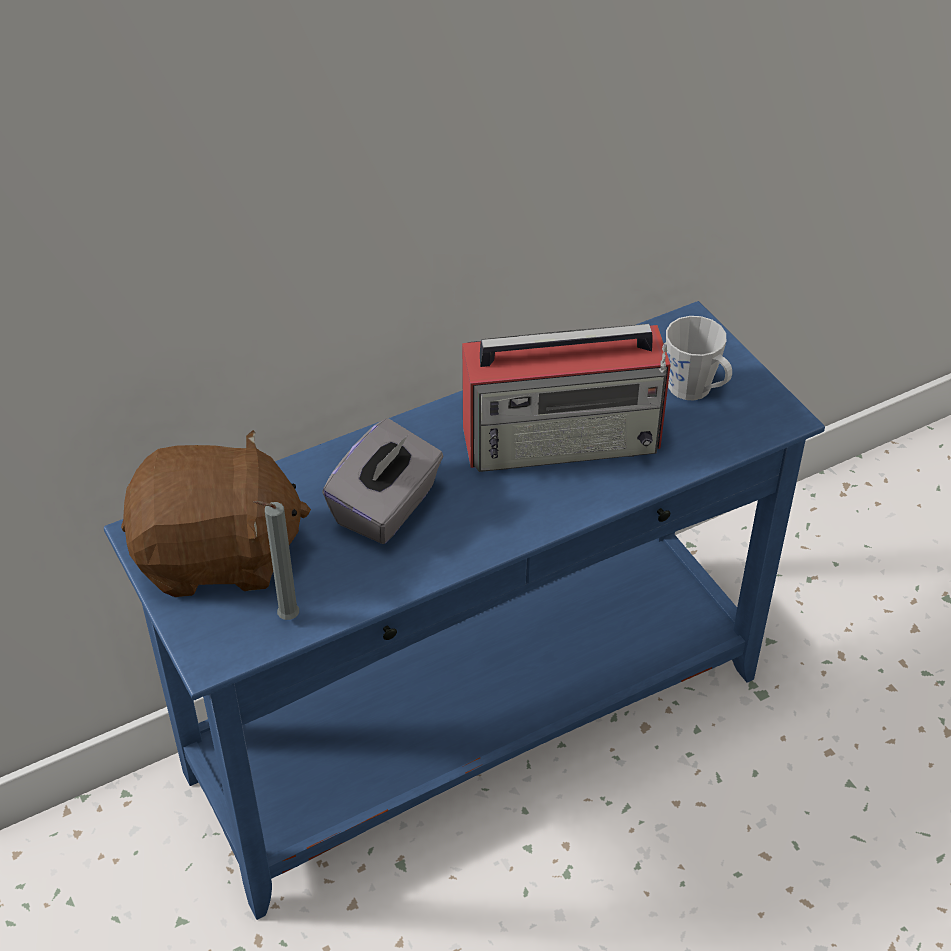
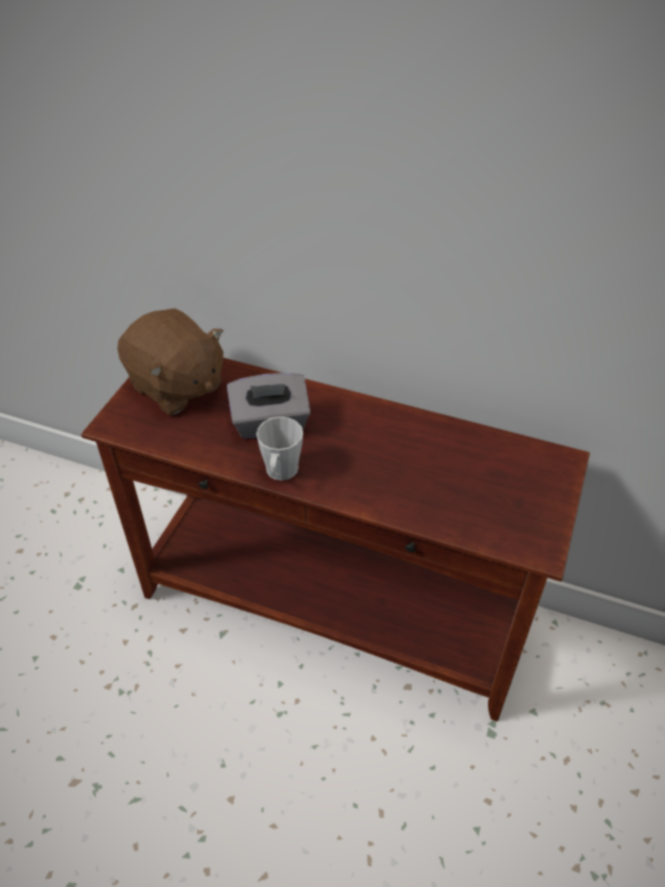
camera: 50 degrees right, 0 degrees up
(285, 618) = (158, 434): grey candle -> none
(477, 722) = (334, 605): blue console table -> brown console table
(564, 439) = (400, 462): radio -> none
(696, 390) = (511, 495): grey mug -> grey mug (280, 473)

